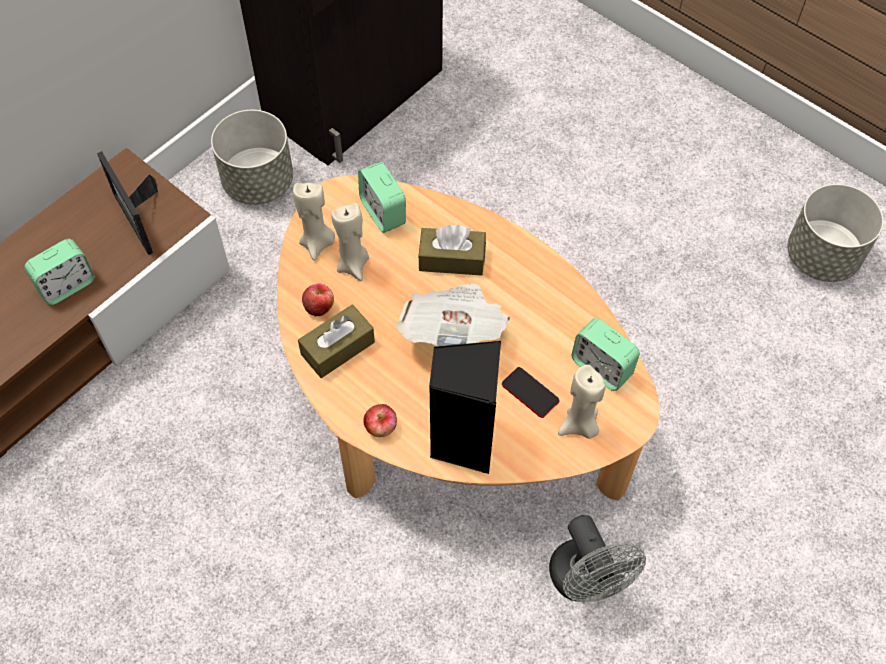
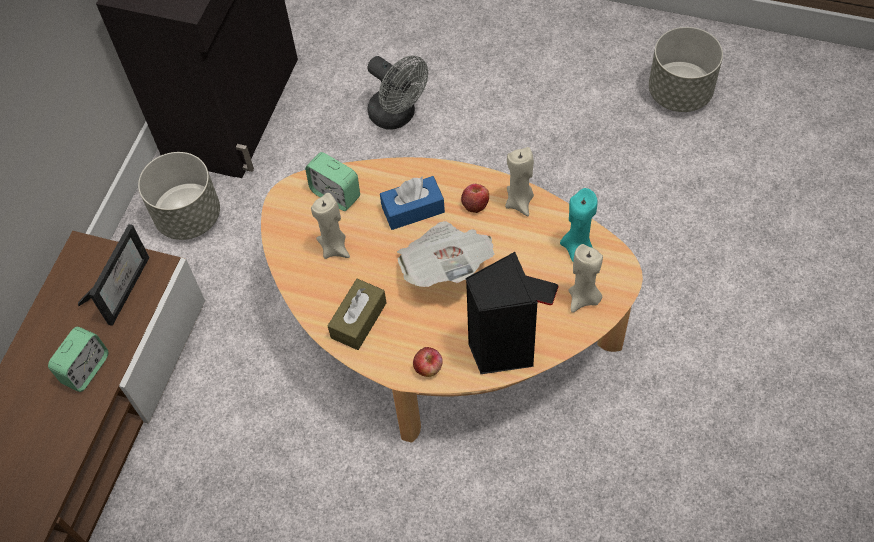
camera: 20 degrees left, 0 degrees up
(142, 220) = (122, 287): picture frame -> picture frame turned 105 degrees counterclockwise
(317, 244) = (295, 242): beige candle -> beige candle (519, 202)
(319, 307) = (324, 293): apple -> apple (475, 204)
(451, 259) = (413, 209): brown tissue box -> blue tissue box
(586, 582) = (628, 425): grey fan -> grey fan (398, 116)
(601, 367) = (576, 246): alarm clock -> turquoise candle

